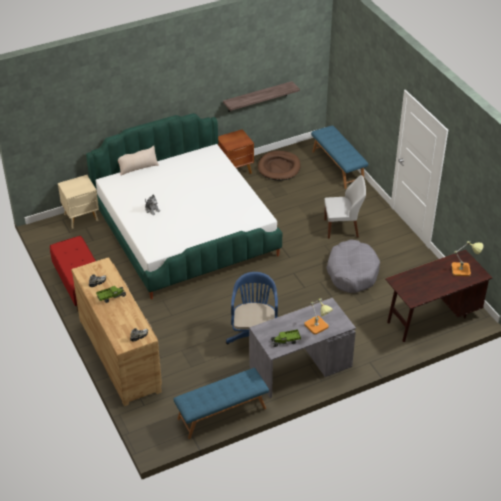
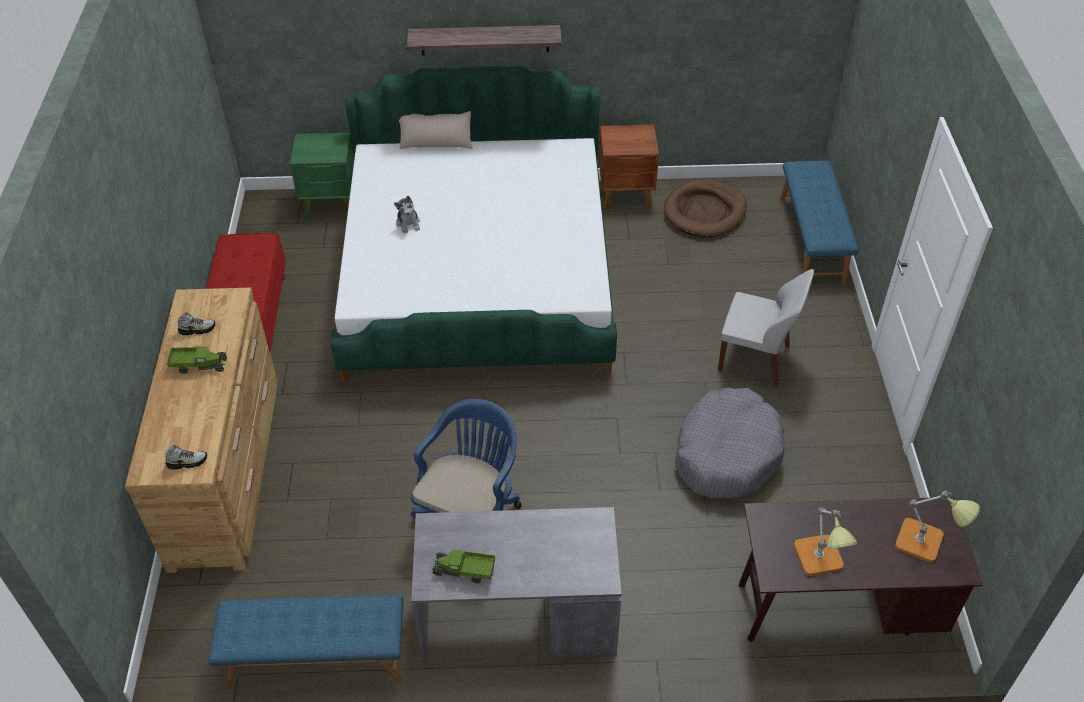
camera: 25 degrees right, 5 degrees up
(81, 217) = (332, 204): beige nightstand -> green nightstand
(257, 97) = (692, 71): shelf -> shelf (484, 40)
(318, 327) = (546, 564): table lamp -> table lamp (820, 561)

